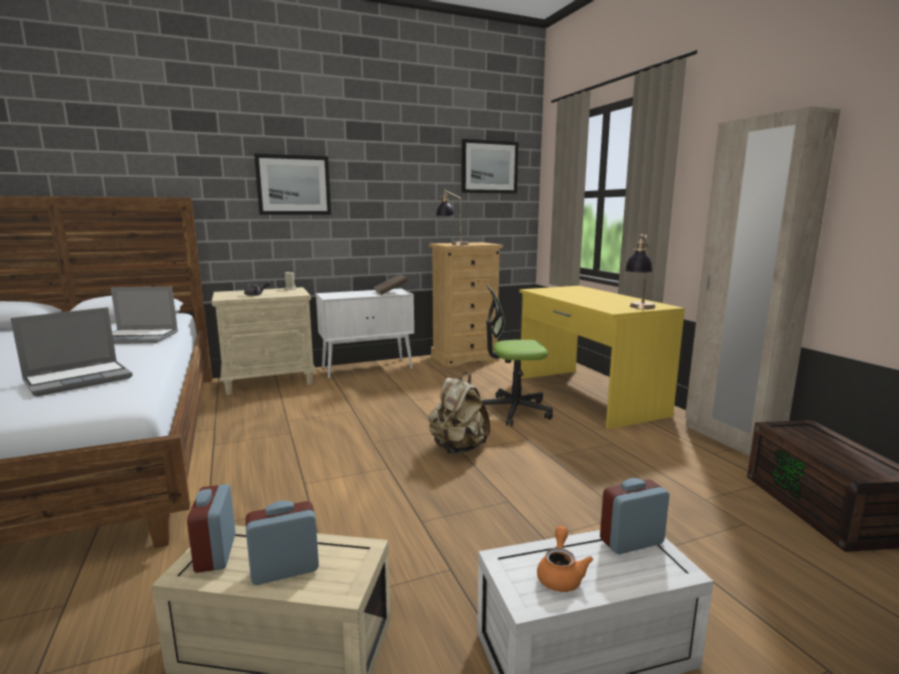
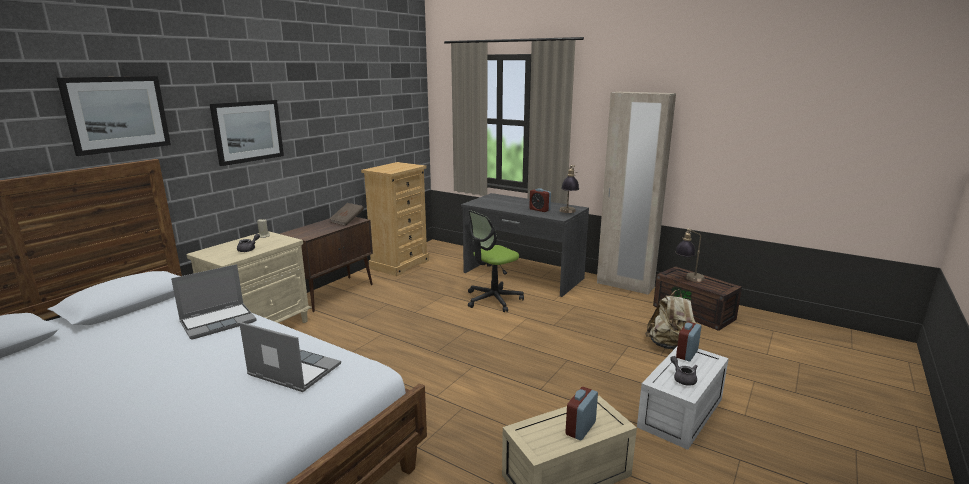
camera: 35 degrees left, 5 degrees up
(80, 379) = (293, 371): laptop -> laptop turned 75 degrees counterclockwise
(216, 553) = (534, 438): alarm clock -> alarm clock (539, 210)
(368, 368) = (333, 293): white cabinet -> brown cabinet
(452, 244) = (387, 169): table lamp -> table lamp (688, 279)
(458, 448) = (497, 338): beige backpack -> beige backpack (670, 346)
(489, 167) = (395, 96): picture -> picture (117, 114)
(560, 575) = (683, 378): orange teapot -> grey teapot
(586, 395) = (522, 276): yellow desk -> grey desk

